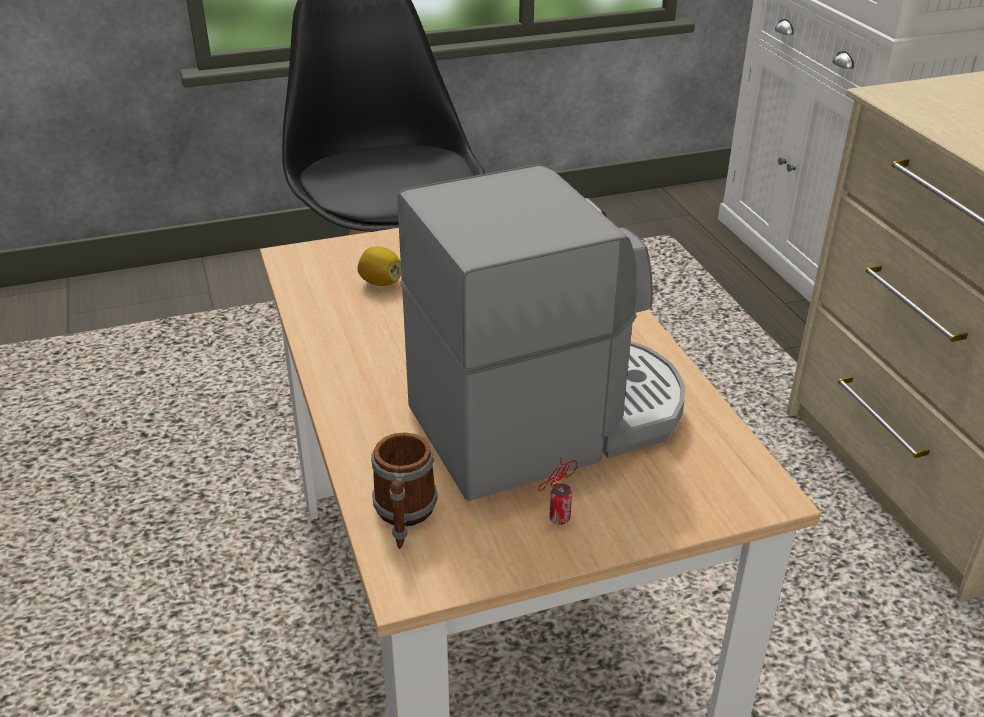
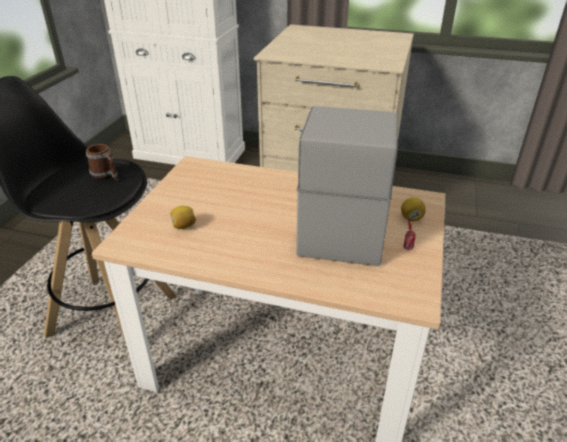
camera: 55 degrees left, 0 degrees up
(404, 516) = (374, 288): mug -> mug (106, 175)
(664, 492) = (411, 218): none -> lemon

